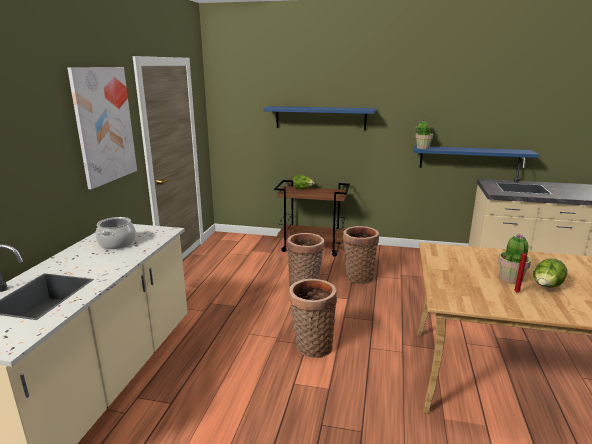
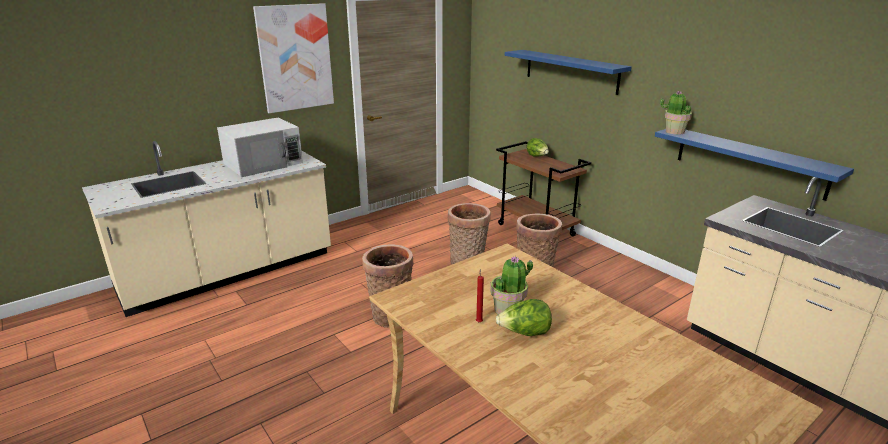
camera: 40 degrees right, 5 degrees up
(117, 243) = (264, 163): cooking pot -> white microwave

